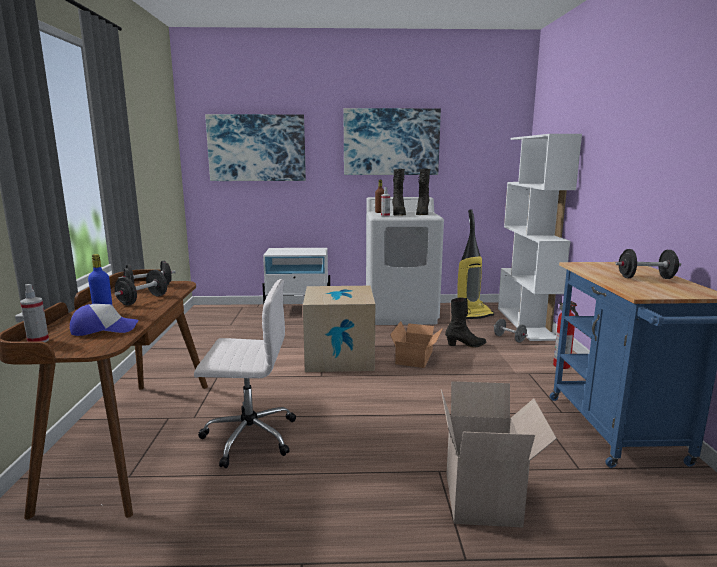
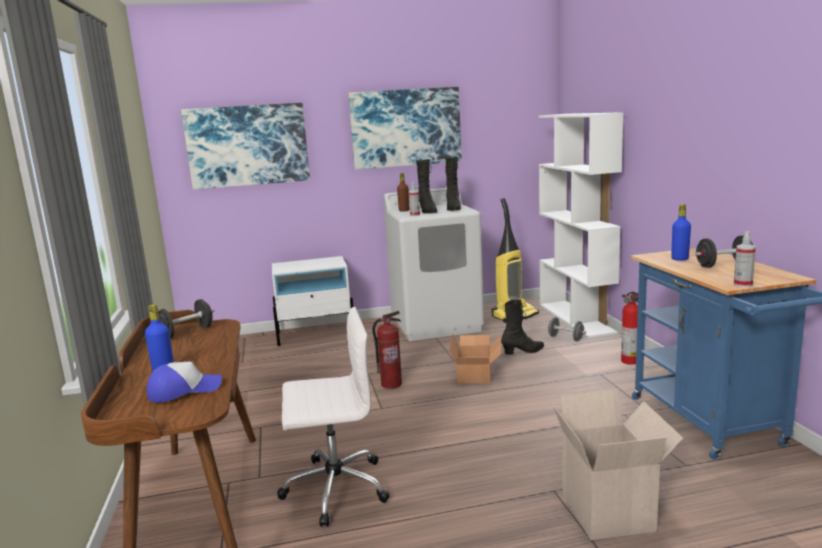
camera: 10 degrees left, 0 degrees up
(38, 341) = (118, 415): spray bottle -> spray bottle (743, 284)
(143, 300) = (195, 350): black dumbbell -> none
(339, 357) = (391, 384): cardboard box -> fire extinguisher
(605, 269) = (679, 259): none -> blue bottle

